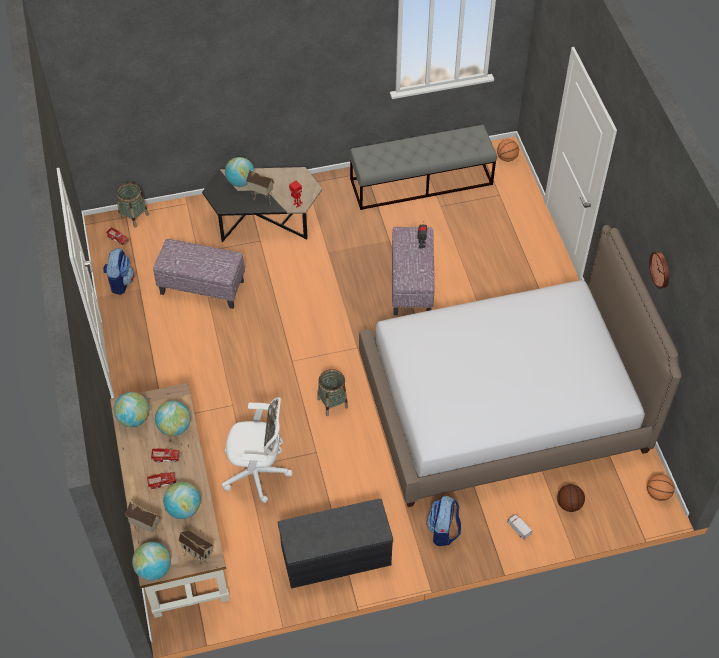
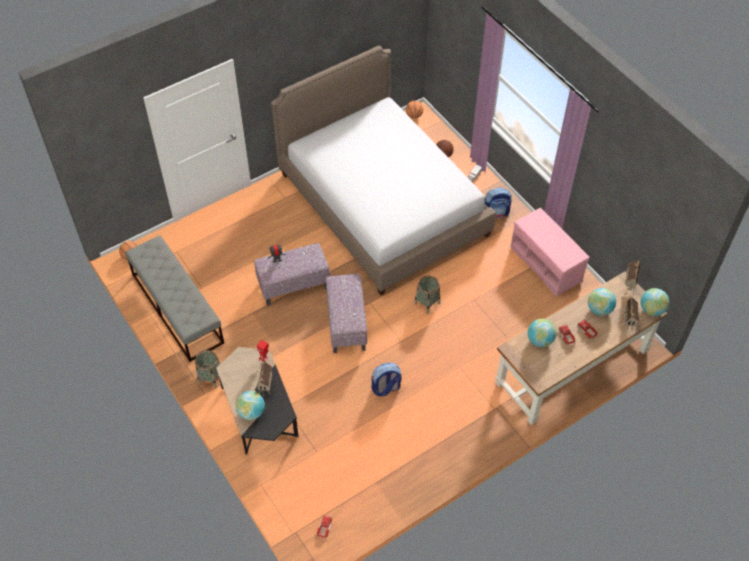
camera: 110 degrees left, 0 degrees up
(120, 282) = (374, 502): backpack -> backpack (385, 388)
(134, 216) = (292, 525): basket -> basket (210, 377)
(134, 418) = (547, 370): globe -> none
(202, 287) = (353, 433): ottoman -> ottoman (346, 323)
(258, 473) = (508, 329): white office chair -> none
(335, 557) = (546, 264): grey bench -> pink bench
(661, 269) = (329, 44): wall clock -> none

